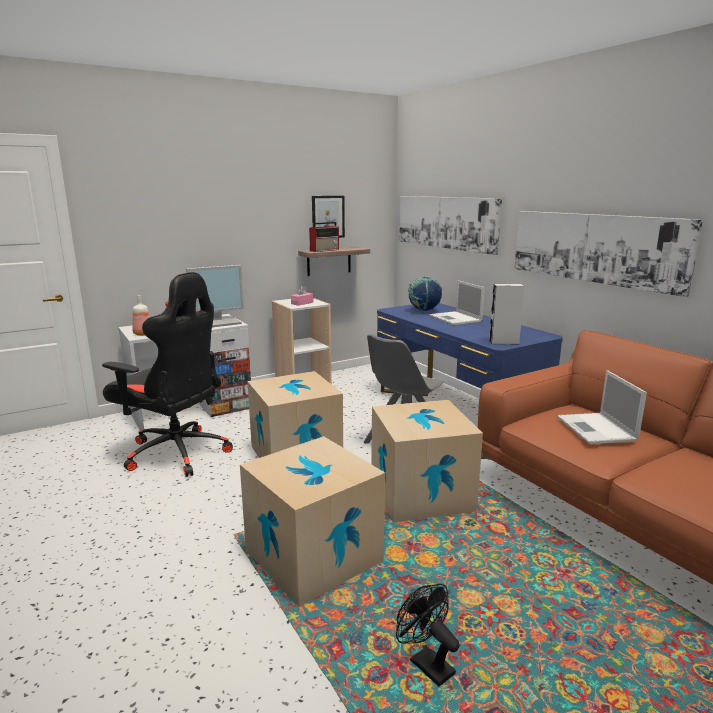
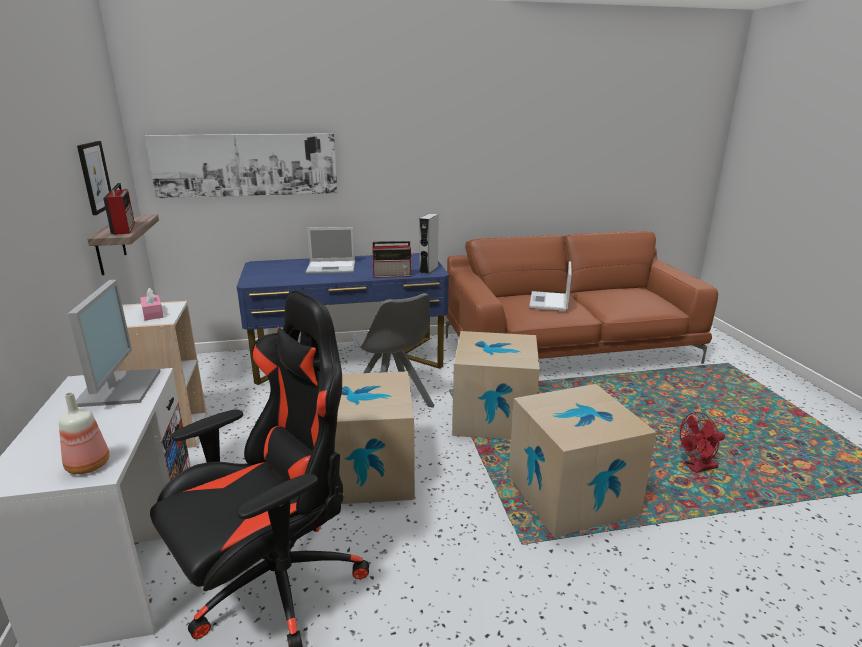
camera: 70 degrees left, 5 degrees up
(424, 311) = (282, 272): globe -> none
(426, 663) = (697, 467): black fan -> red fan
(466, 335) = (393, 275): none -> radio
(594, 248) = (446, 172): picture -> none
(597, 429) = (549, 302): laptop -> laptop turned 90 degrees clockwise

